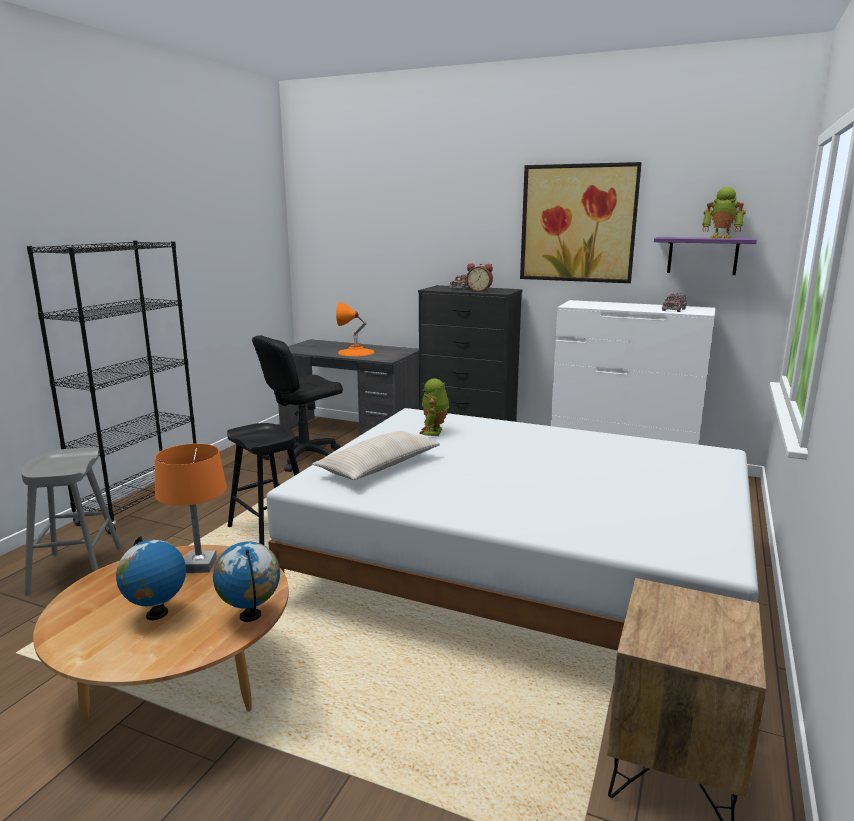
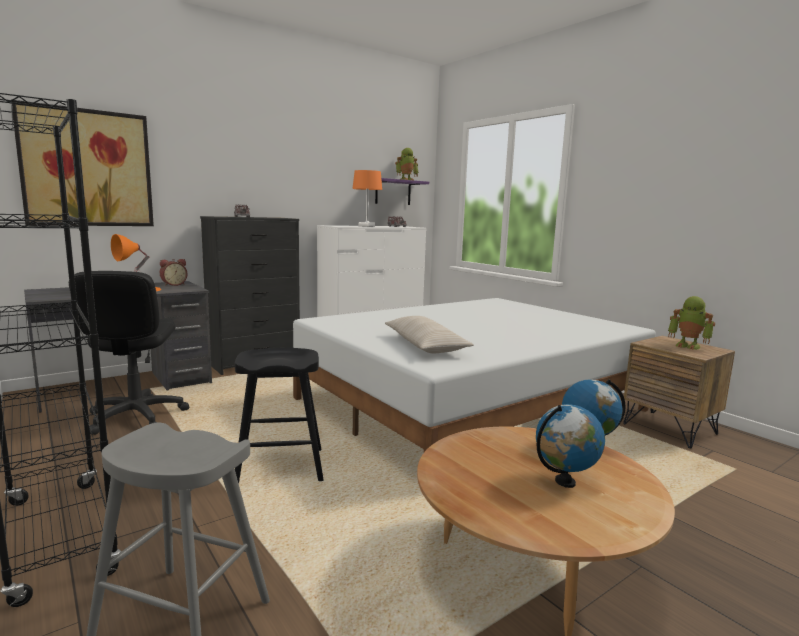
camera: 60 degrees left, 5 degrees down
(199, 565) = (478, 452): orange table lamp -> orange table lamp (366, 226)
(434, 432) = (372, 324): toy robot -> toy robot (688, 346)
(479, 291) = (265, 217): alarm clock -> alarm clock (173, 285)
(578, 223) = (318, 165): picture -> picture (87, 168)

